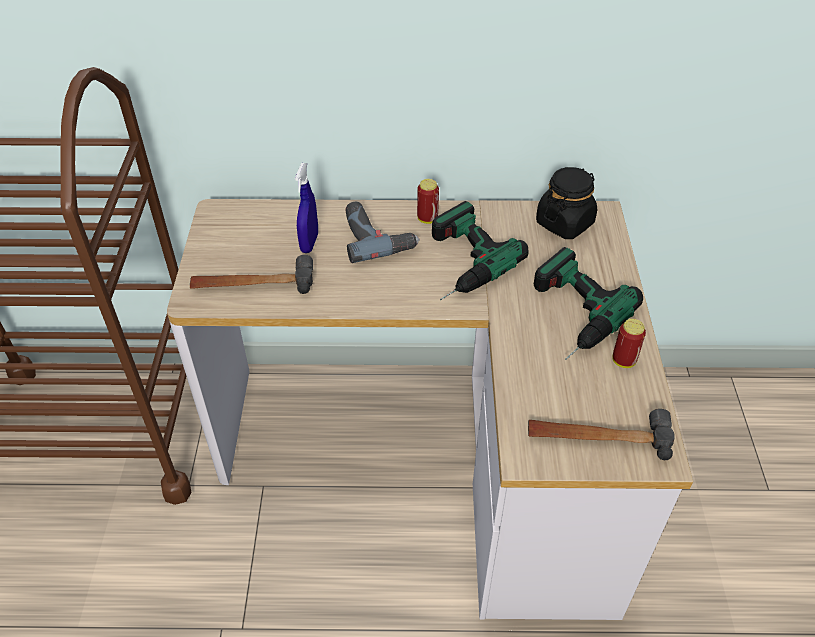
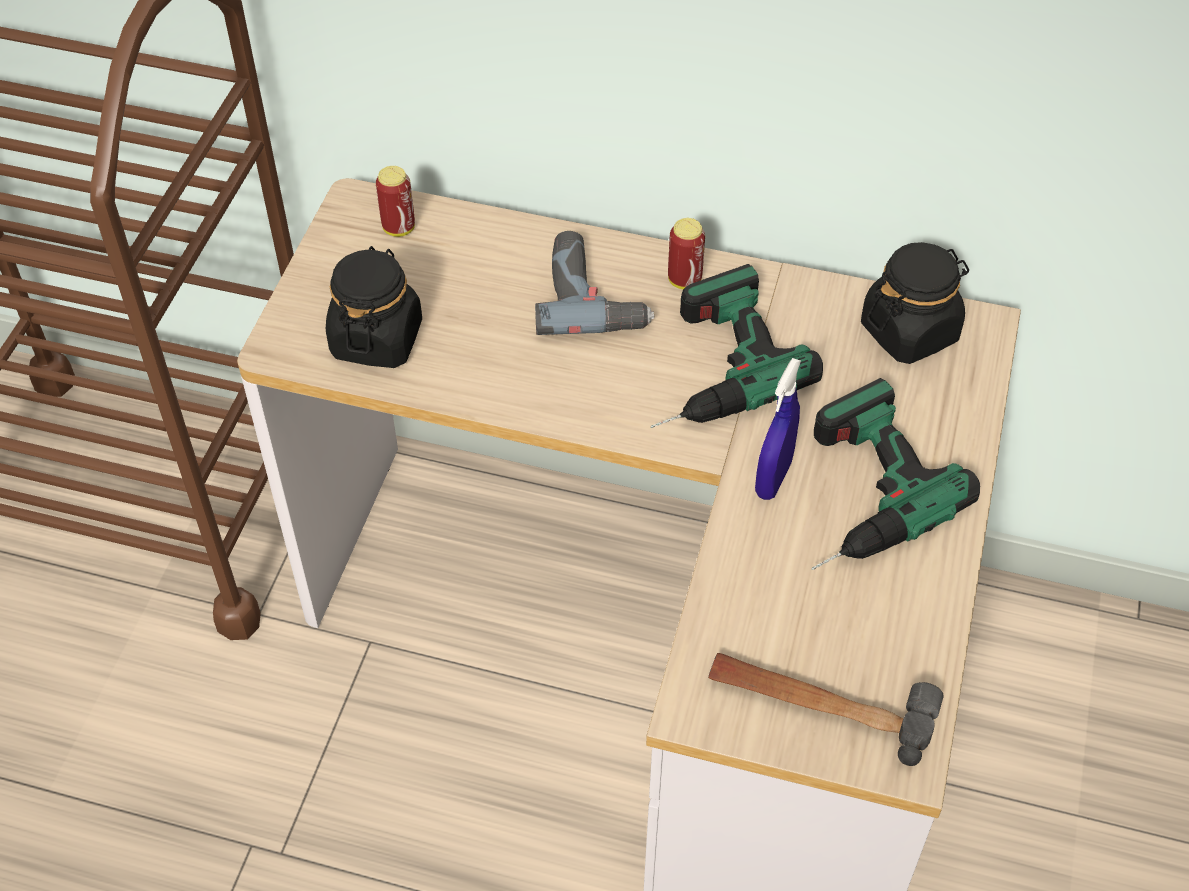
camera: 15 degrees right, 5 degrees up
(253, 284) = (377, 339): hammer -> black jar
(309, 243) = (483, 286): blue spray bottle -> blue spray bottle (773, 478)
(623, 361) = (911, 590): can -> can (399, 228)

